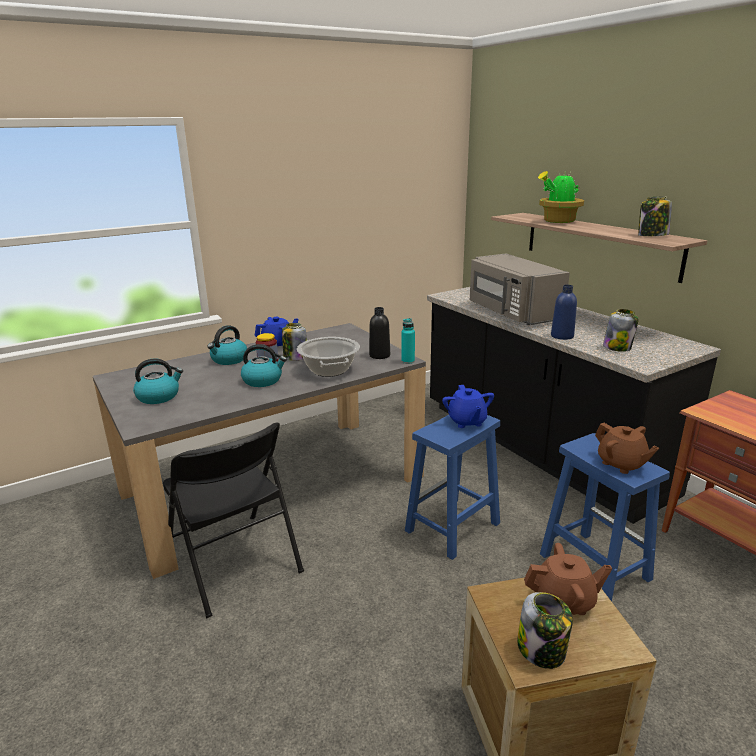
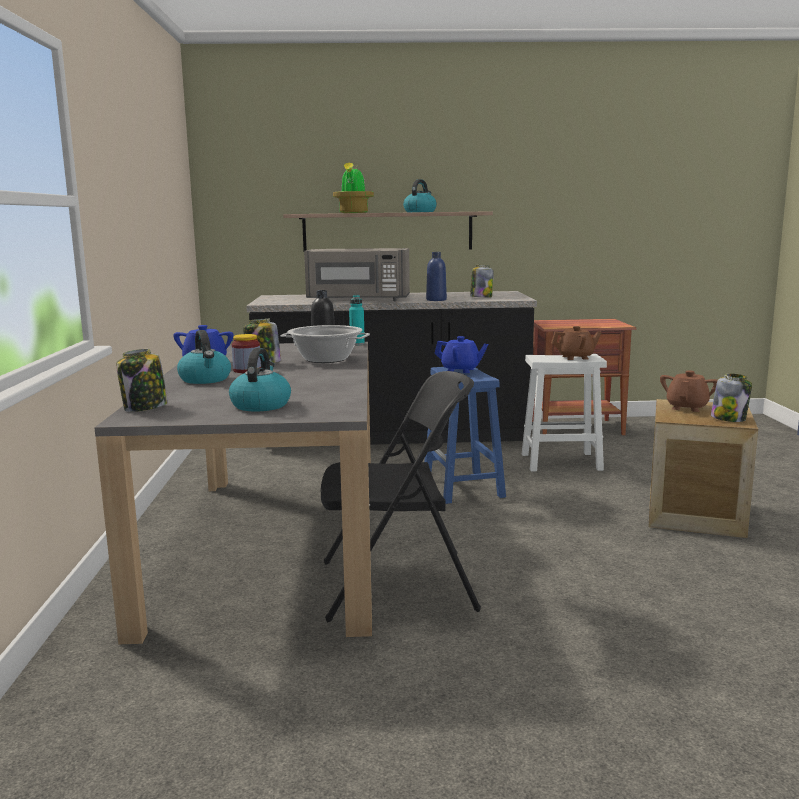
camera: 60 degrees left, 10 degrees down
(263, 380) = (303, 375): kettle -> kettle (420, 212)
(592, 566) = (559, 462): blue stool -> white stool
(652, 235) = (452, 211): jar -> jar (145, 408)

